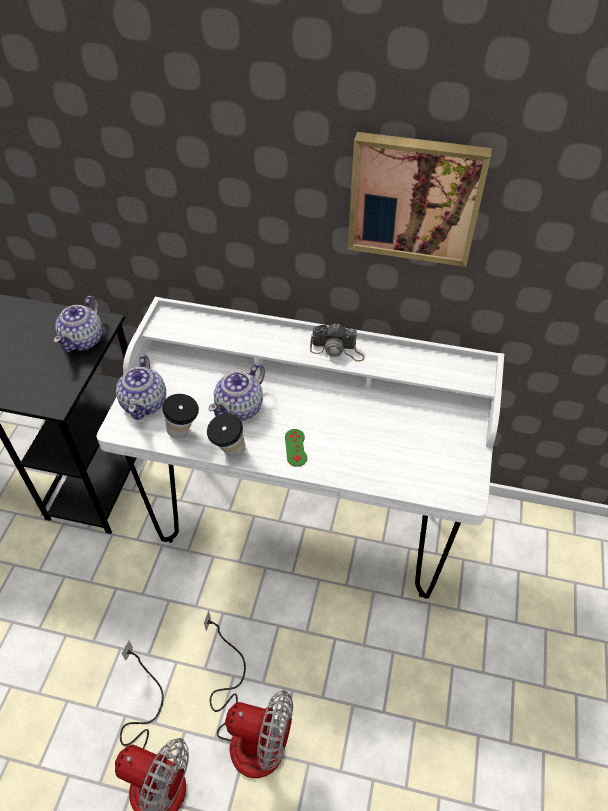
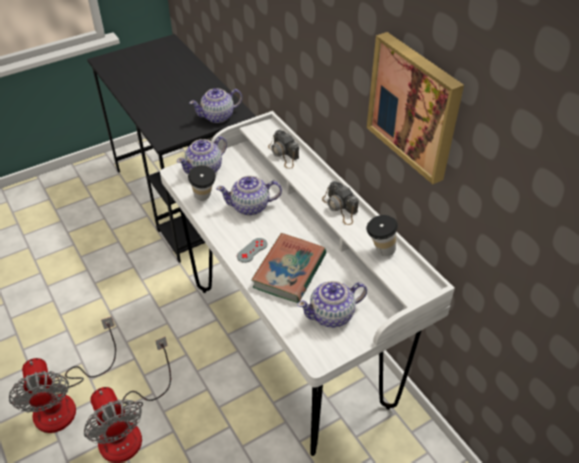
camera: 45 degrees right, 5 degrees down
(222, 333) = (283, 154): none -> camera
(229, 453) = (212, 226): cup -> cup (379, 250)
(295, 447) = (252, 250): green game controller -> grey game controller
(351, 441) = (289, 271): none -> book
(431, 450) = (332, 315): none -> teapot

